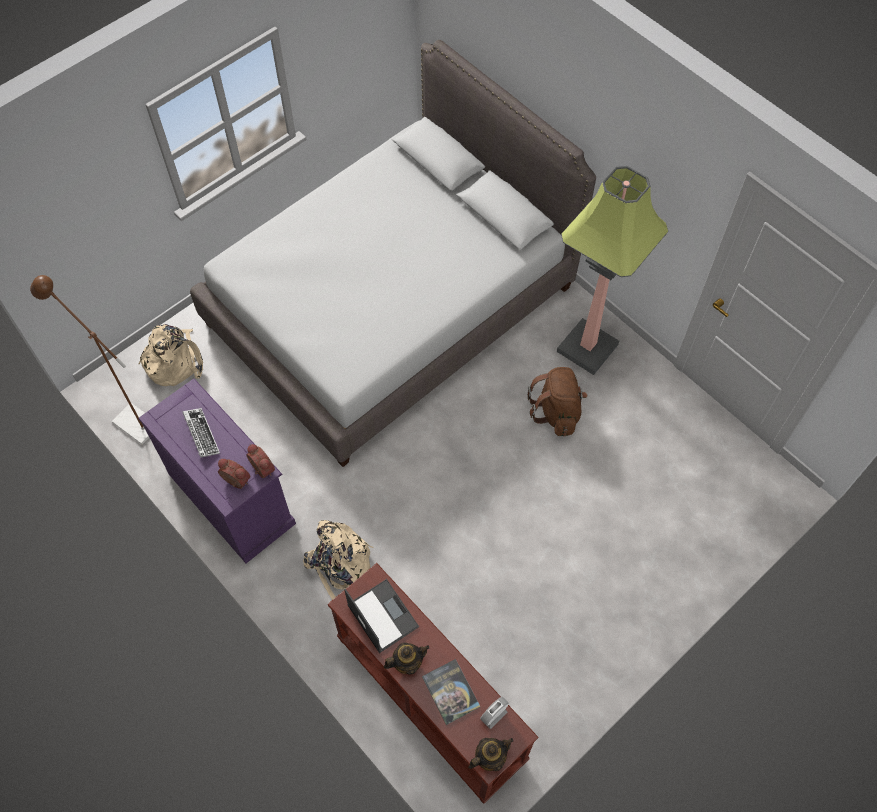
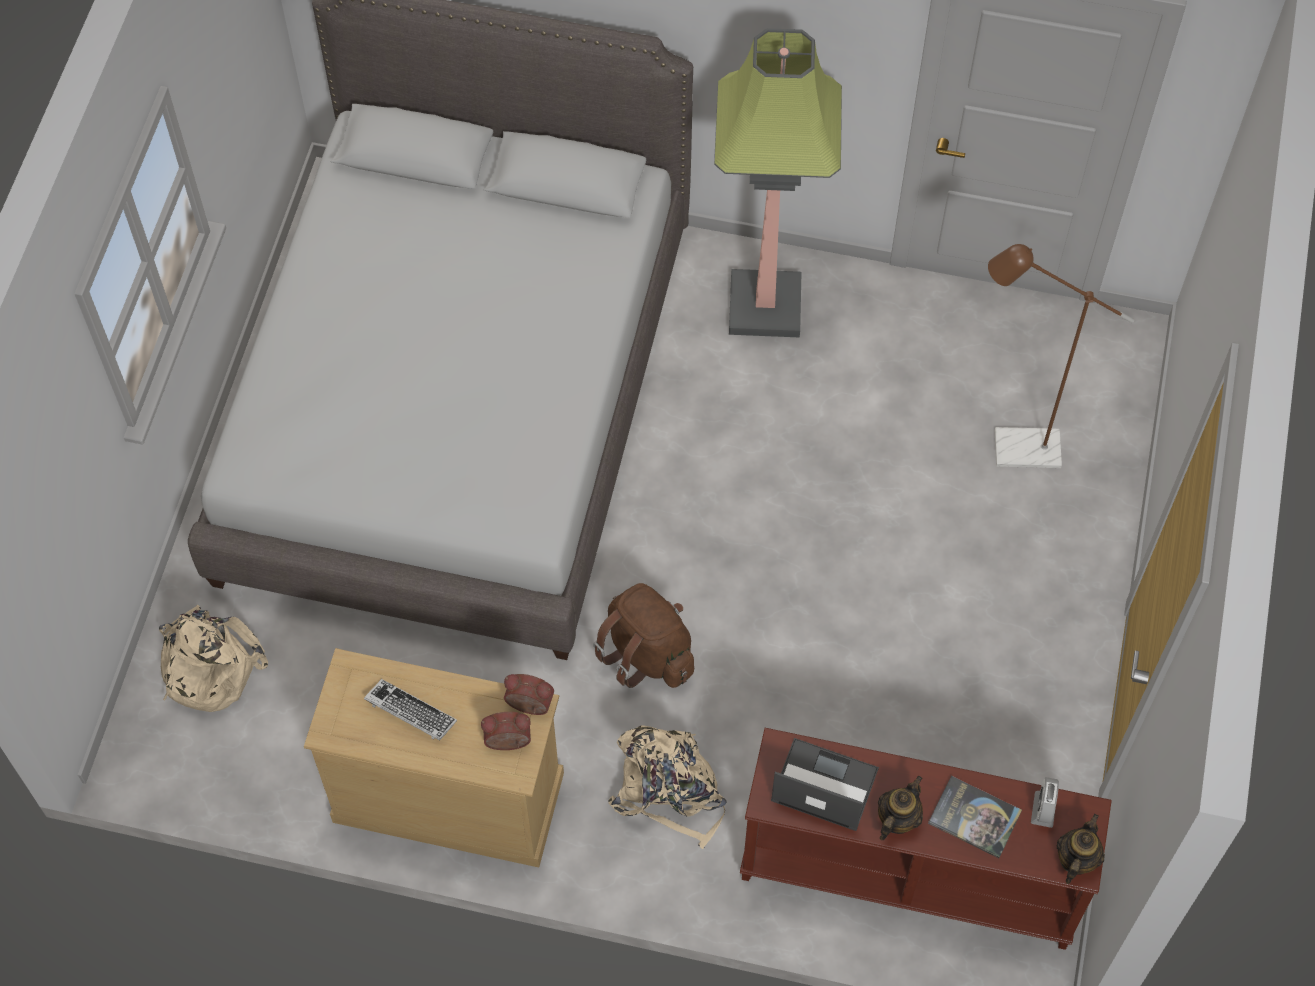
camera: 35 degrees left, 0 degrees up
(130, 419) = (212, 785): brown floor lamp -> brown floor lamp (1013, 449)
(231, 498) = (448, 796): purple dresser -> beige dresser
(557, 412) = (789, 414): brown backpack -> brown backpack (647, 653)

